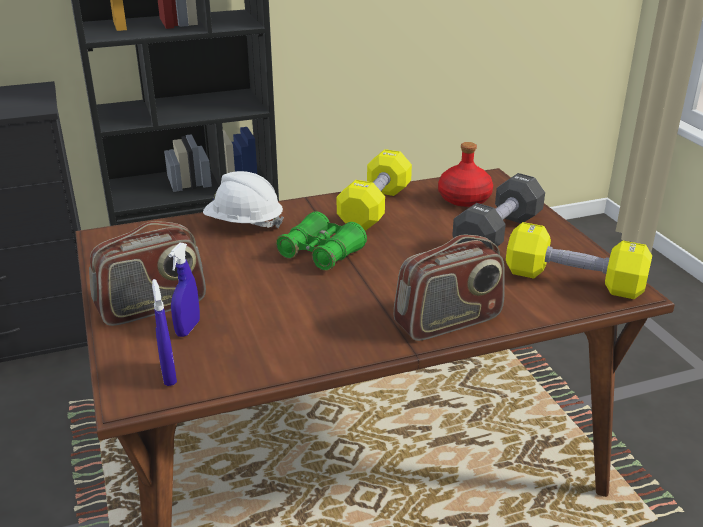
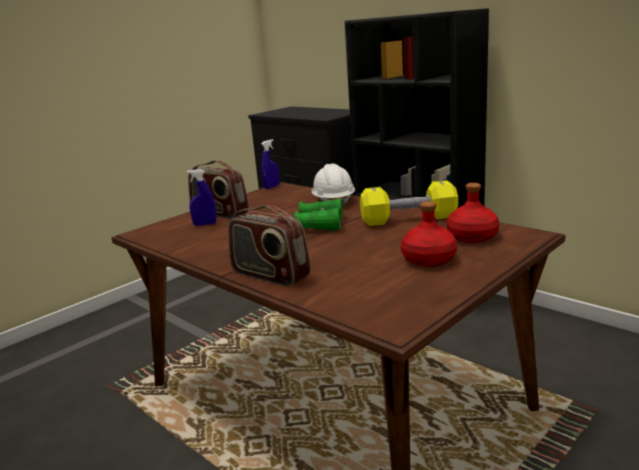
camera: 65 degrees right, 10 degrees down
(168, 375) = (160, 233): blue spray bottle -> blue spray bottle (271, 187)
(497, 233) = (428, 259): black dumbbell -> red bottle
(573, 281) = (382, 301): yellow dumbbell -> none

